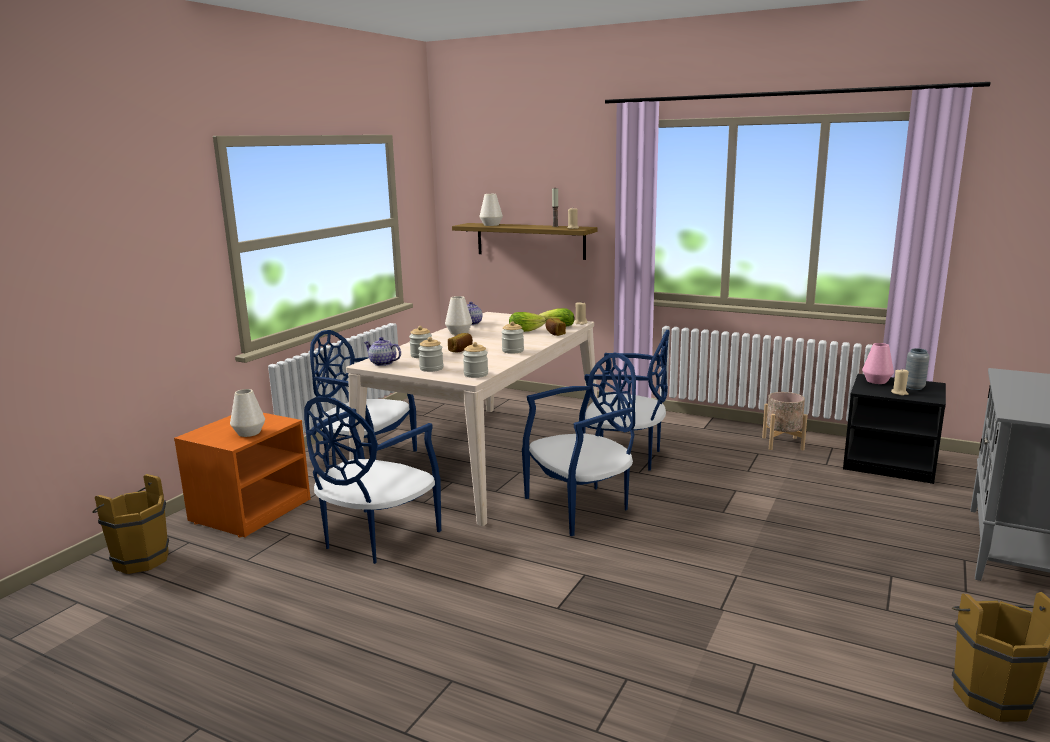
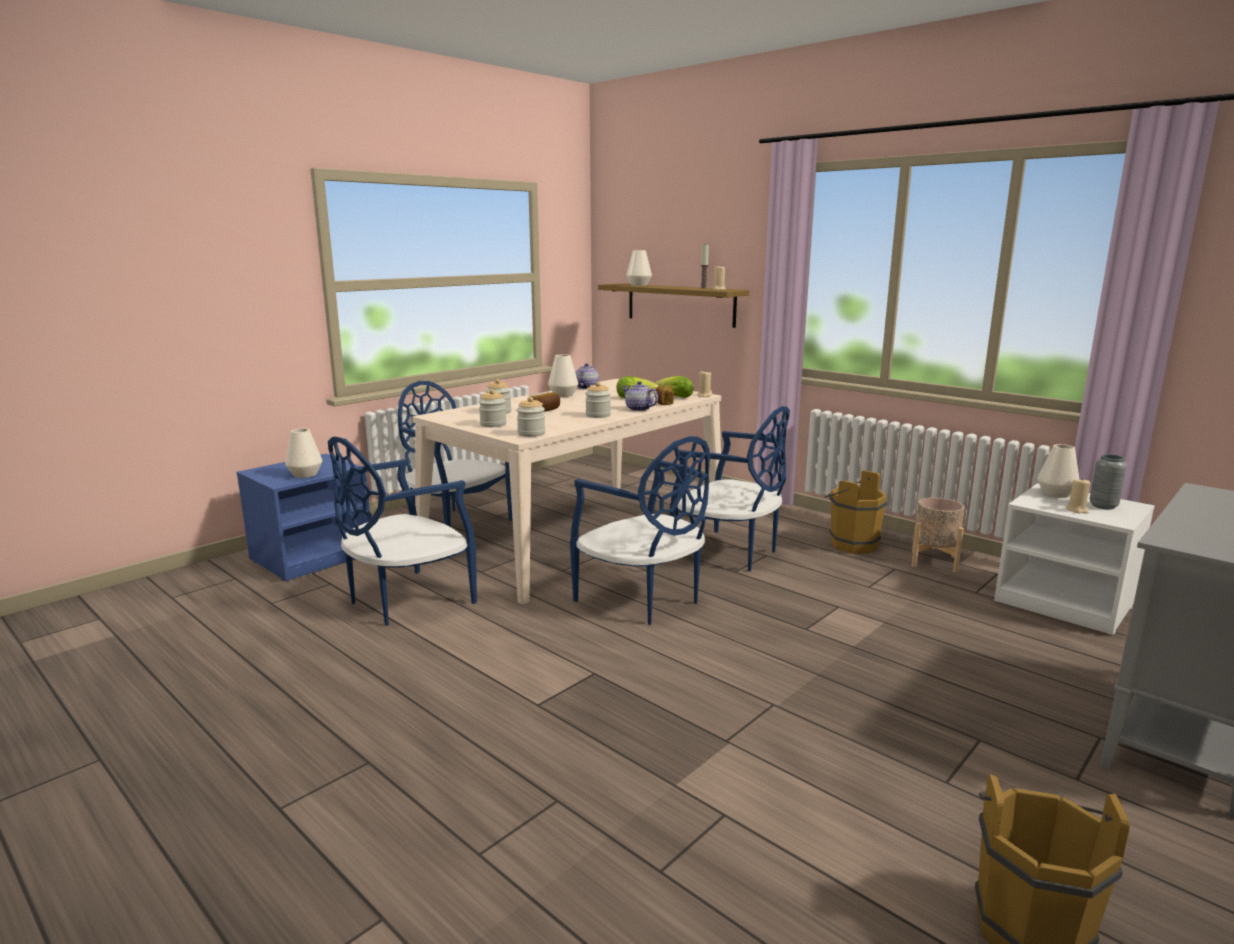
camera: 15 degrees right, 0 degrees up
(139, 559) = (180, 587): brown bucket -> brown bucket (850, 544)
(250, 510) = (312, 556): orange nightstand -> blue nightstand
(382, 363) = (451, 416): teapot -> teapot (638, 409)
(581, 507) = (643, 599): blue chair -> blue chair turned 60 degrees clockwise
(876, 381) = (1055, 494): pink vase -> white vase
(890, 464) = (1065, 603): black nightstand -> white nightstand

